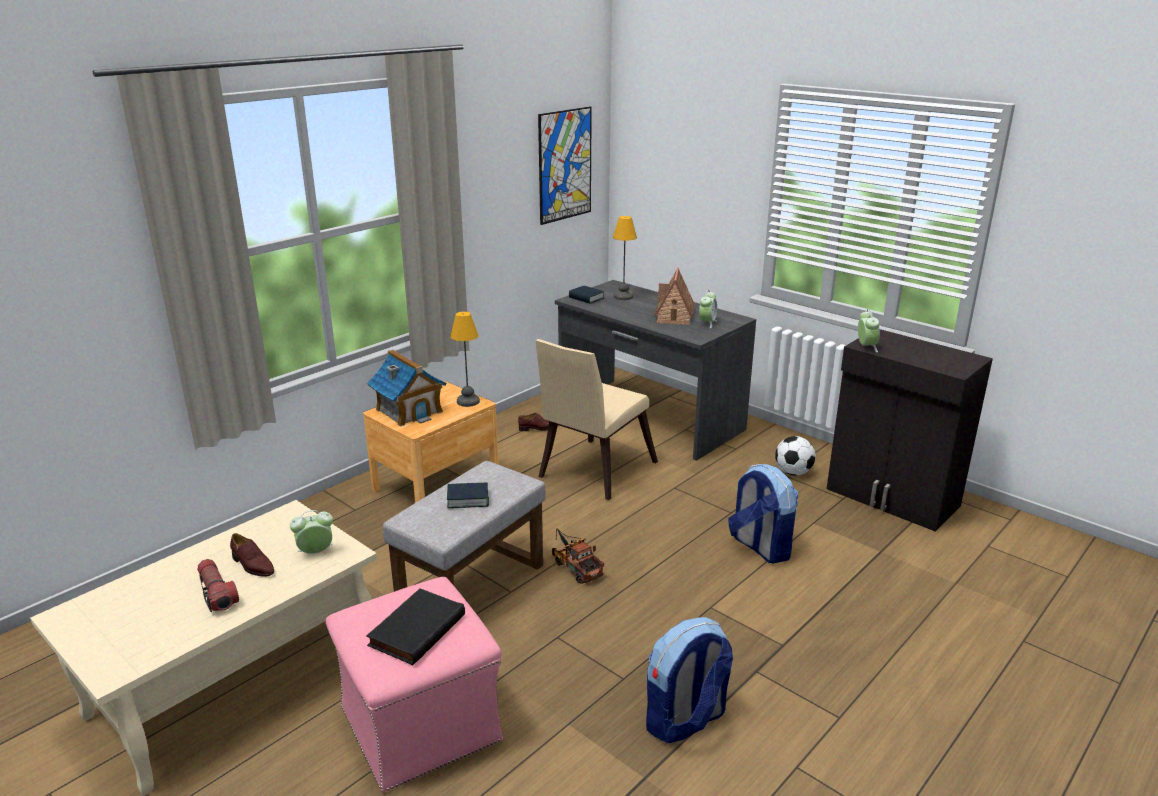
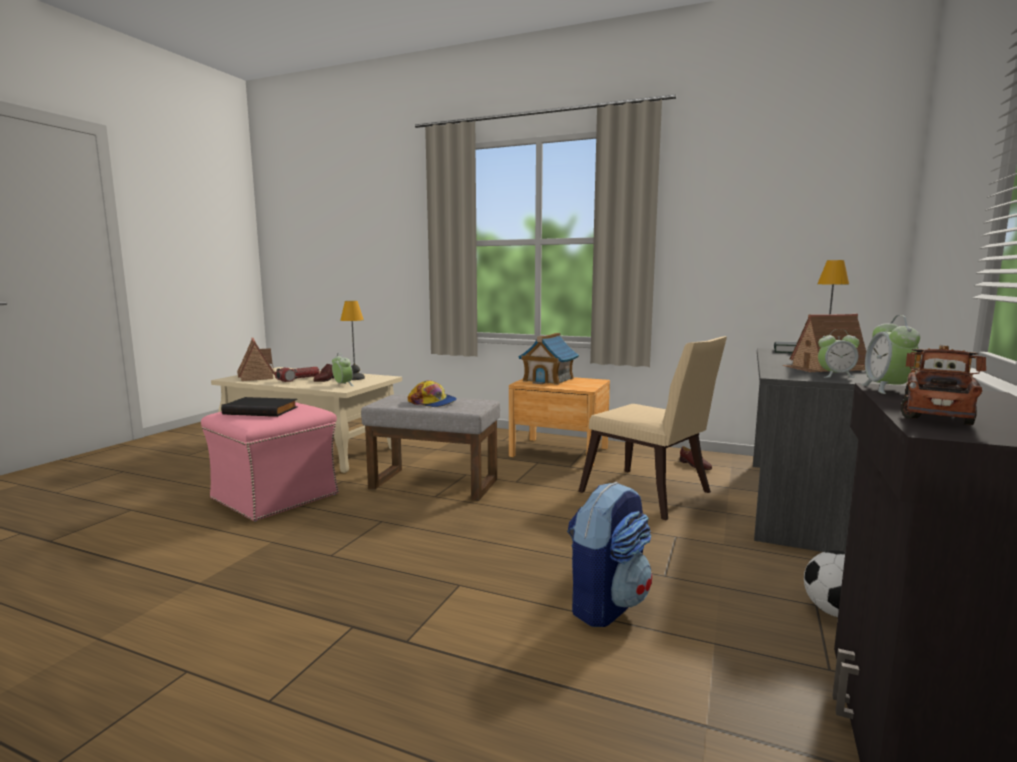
camera: 70 degrees right, 15 degrees down
(130, 641) = (256, 377): none -> toy house
(467, 499) = (432, 402): book -> cap
(468, 401) = (584, 387): table lamp -> table lamp (354, 378)
(565, 165) = (826, 219): picture -> none
(575, 566) = (486, 512): toy truck -> toy truck (936, 411)
(592, 472) = (650, 496): beige chair -> beige chair turned 150 degrees counterclockwise
(685, 720) = (271, 592): backpack -> none
(866, 347) = (886, 389): alarm clock -> alarm clock turned 120 degrees clockwise

